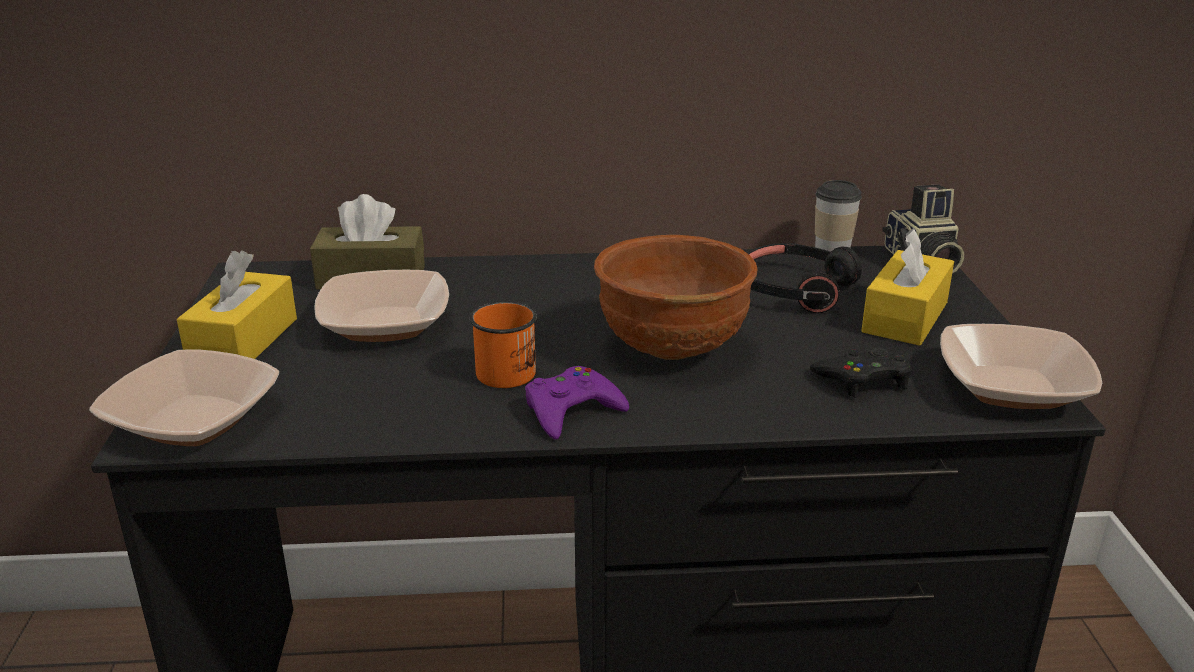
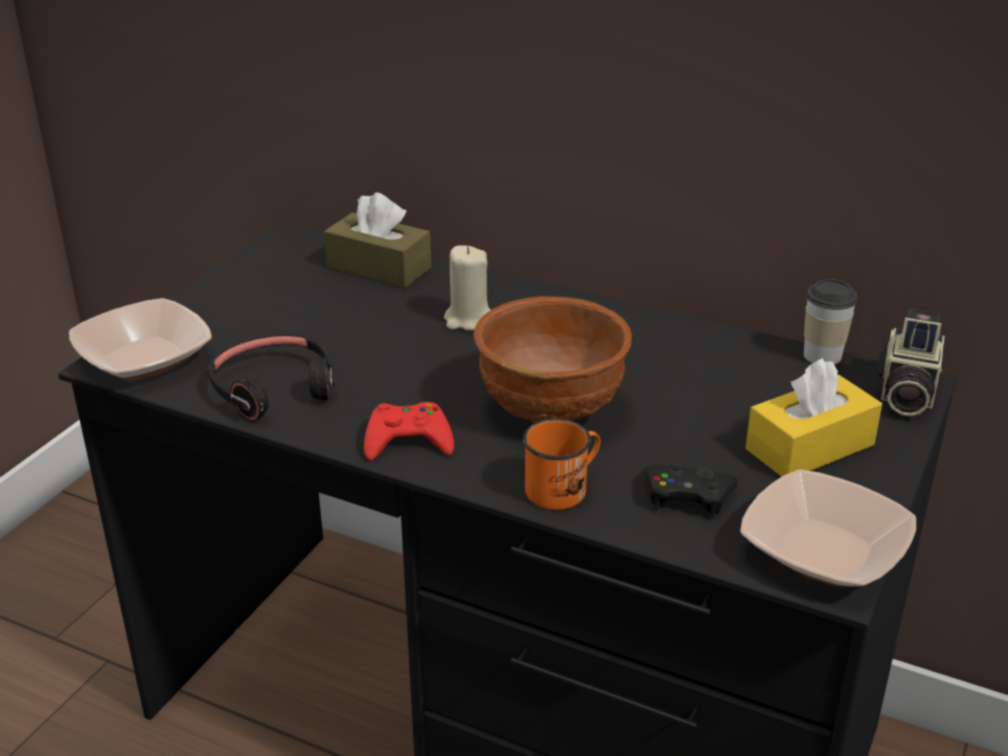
camera: 30 degrees right, 5 degrees up
(243, 341) = (234, 301): yellow tissue box -> none
(385, 324) = (347, 316): bowl -> none
(510, 299) = (468, 320): none -> beige candle
(510, 369) = (400, 387): orange mug -> orange mug (563, 488)
(571, 411) = (408, 440): purple game controller -> red game controller
(794, 289) = (734, 384): black headphones -> black headphones (274, 388)

